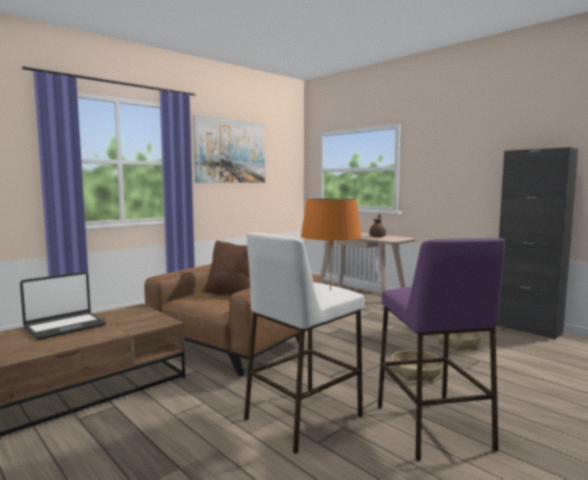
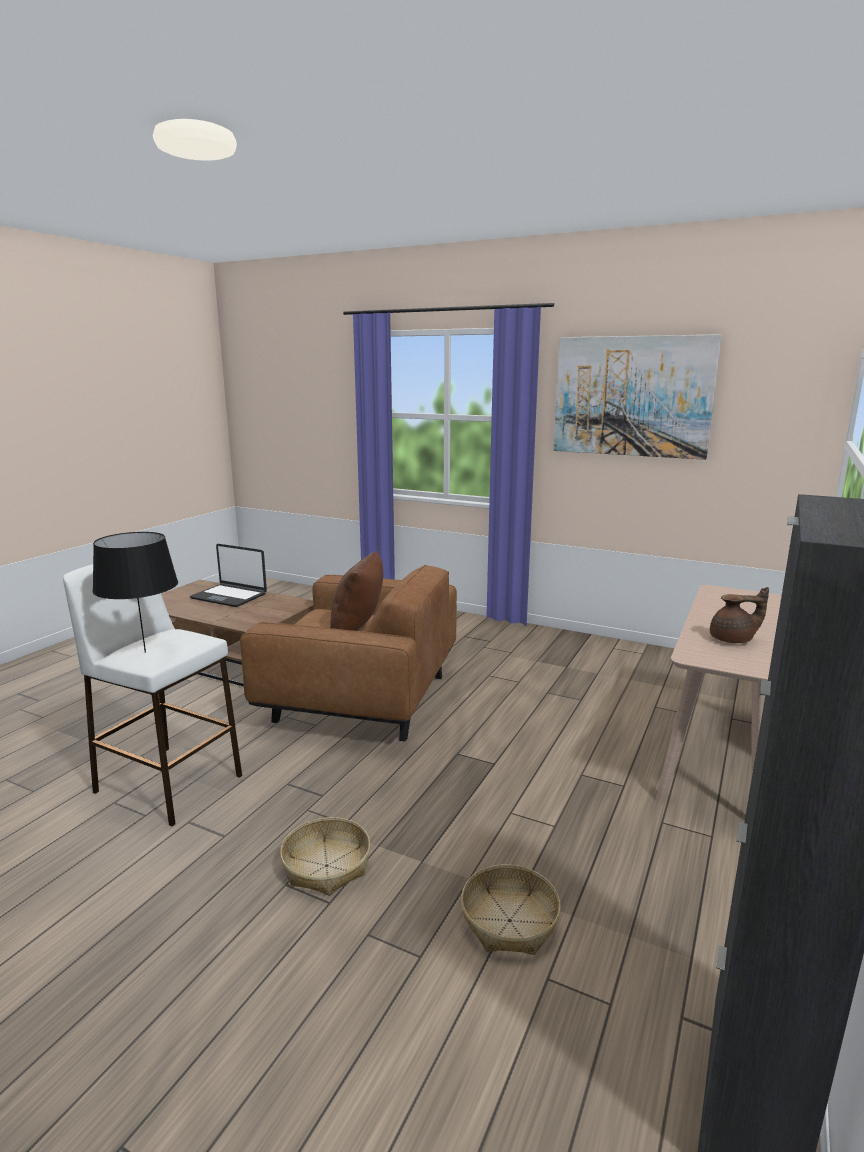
camera: 70 degrees right, 10 degrees up
(330, 290) = (145, 652): orange table lamp -> black table lamp
(432, 427) = (139, 892): purple stool -> none

